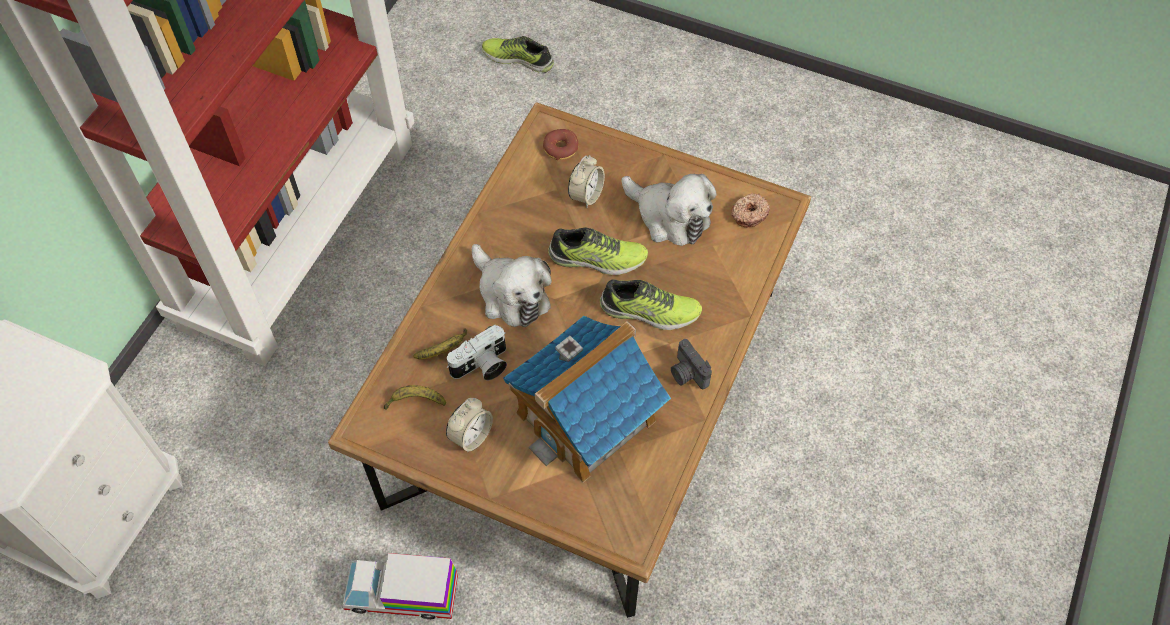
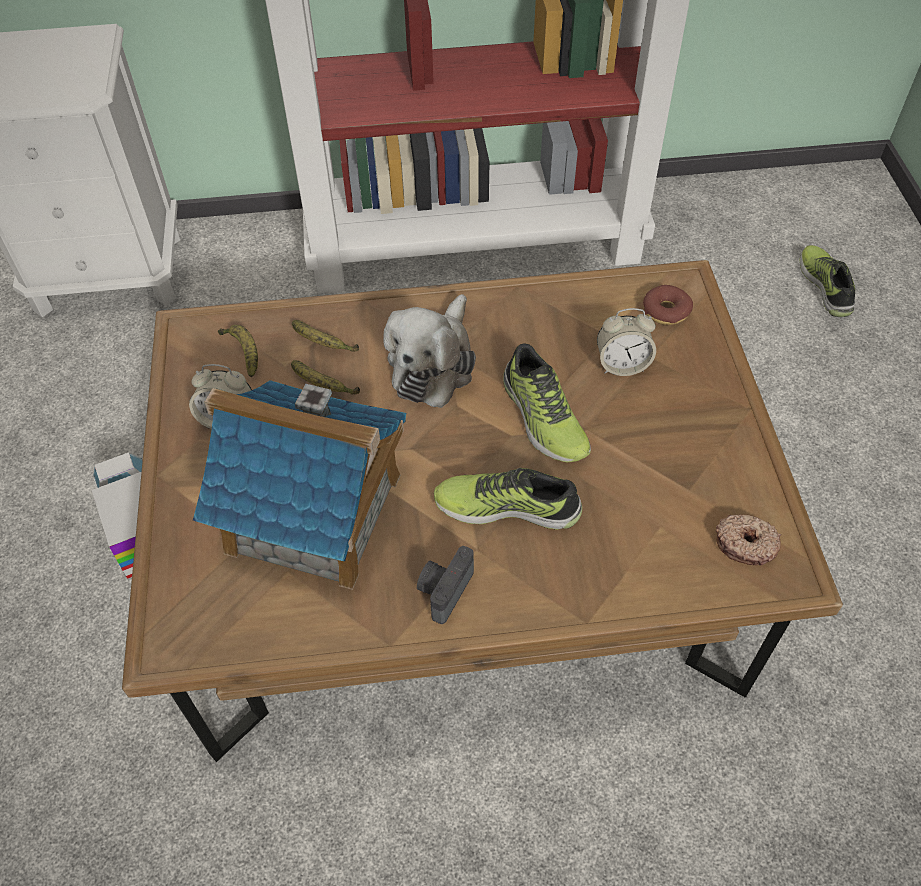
camera: 60 degrees right, 5 degrees down
(482, 366) = (322, 386): camera -> banana
(649, 312) = (507, 506): shoe -> shoe turned 120 degrees clockwise
(669, 217) = (663, 459): plush toy -> none

